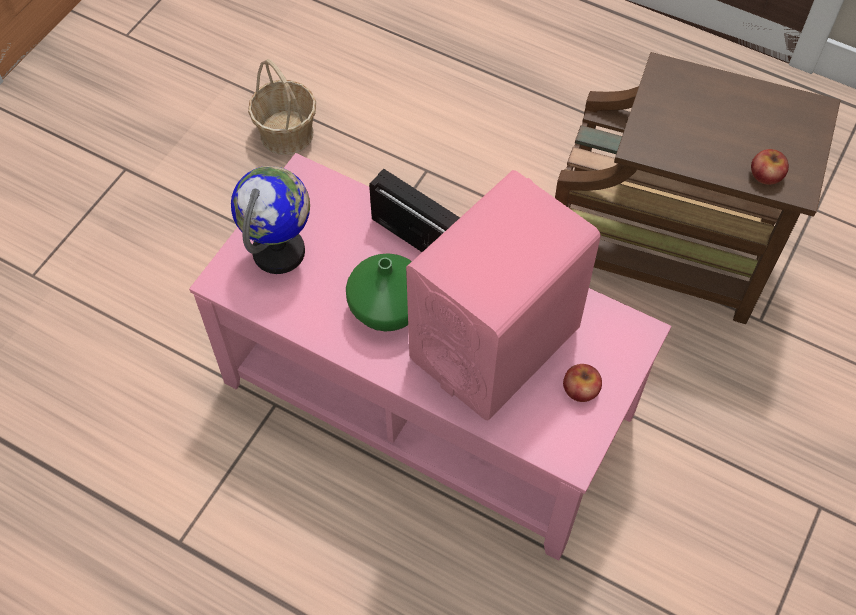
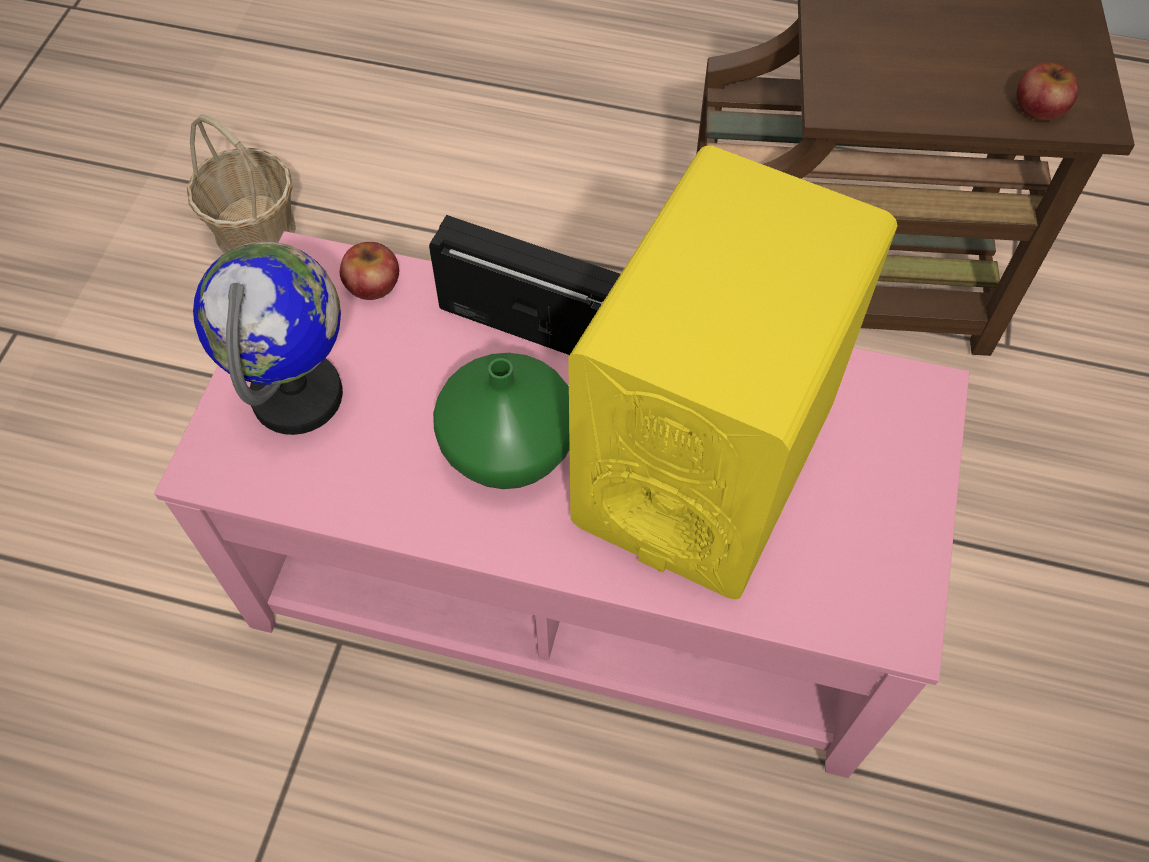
camera: 15 degrees left, 0 degrees up
(495, 343) = (704, 464): pink speaker -> yellow speaker
(581, 389) = (868, 506): apple -> apple (373, 283)

